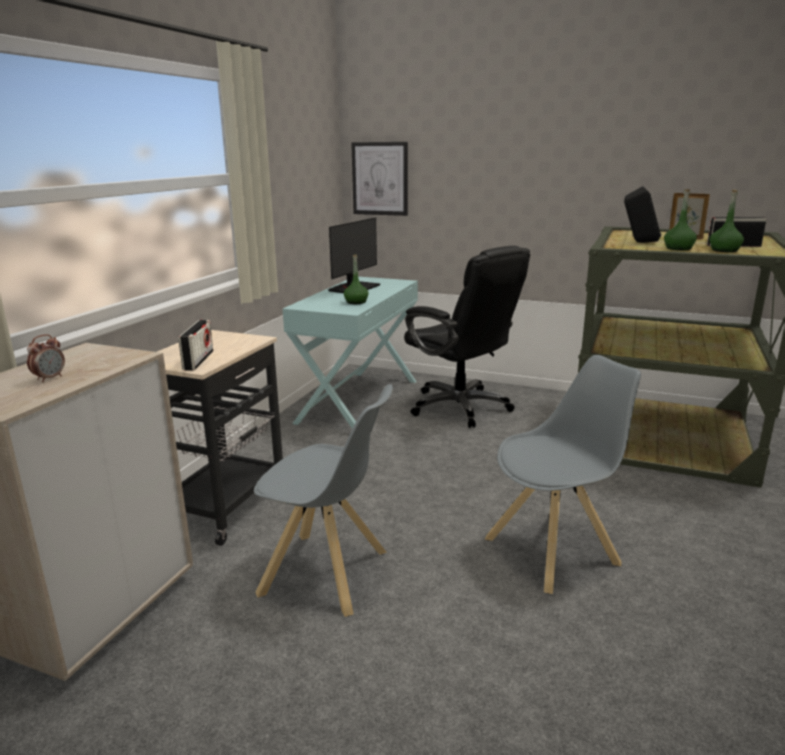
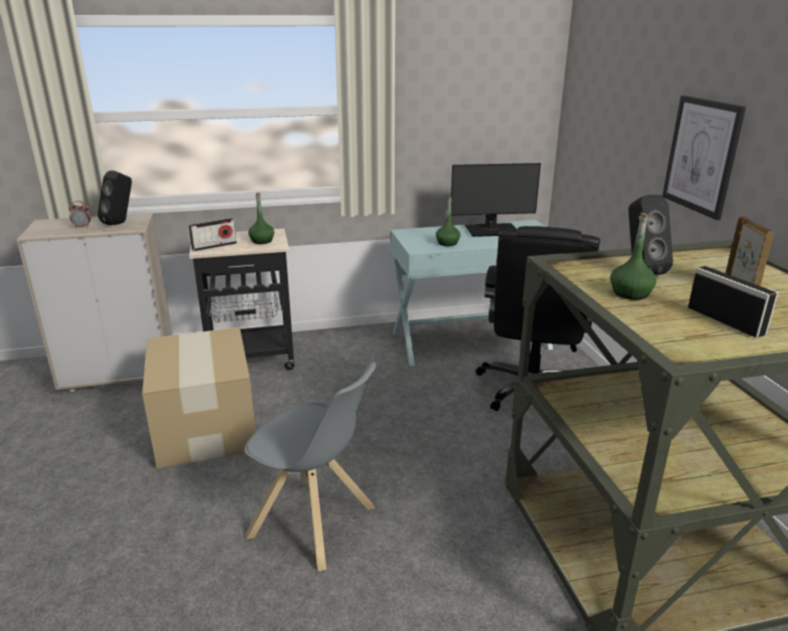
camera: 55 degrees right, 5 degrees up
(91, 359) = (121, 223): none -> black speaker
(328, 573) = (205, 428): grey chair -> cardboard box
(380, 179) = (580, 120): picture -> picture (702, 156)
(724, 250) = (668, 318): green bottle -> green bottle (262, 241)

